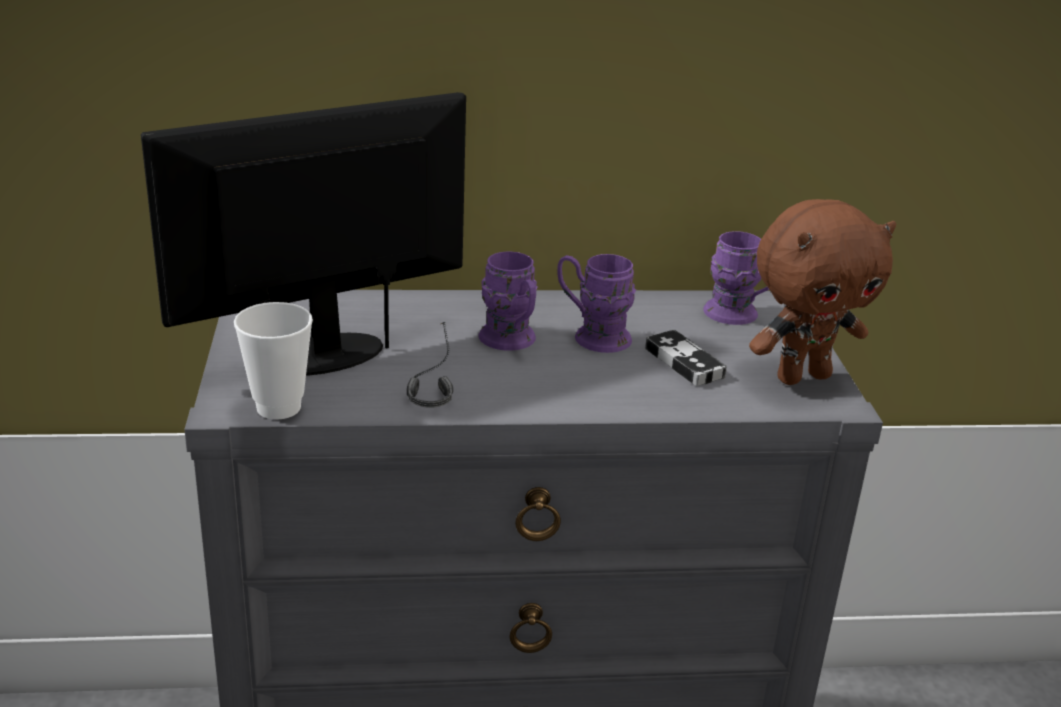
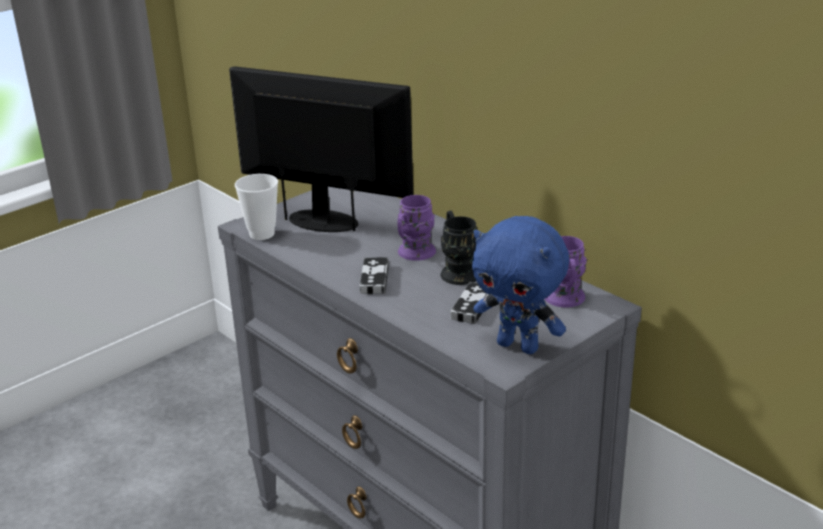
camera: 55 degrees right, 0 degrees up
(428, 379) = (340, 252): headphones -> none
(534, 387) = (374, 279): none -> game controller
(592, 336) = (457, 271): purple mug -> black mug
(802, 376) = (519, 346): brown plush toy -> blue plush toy

